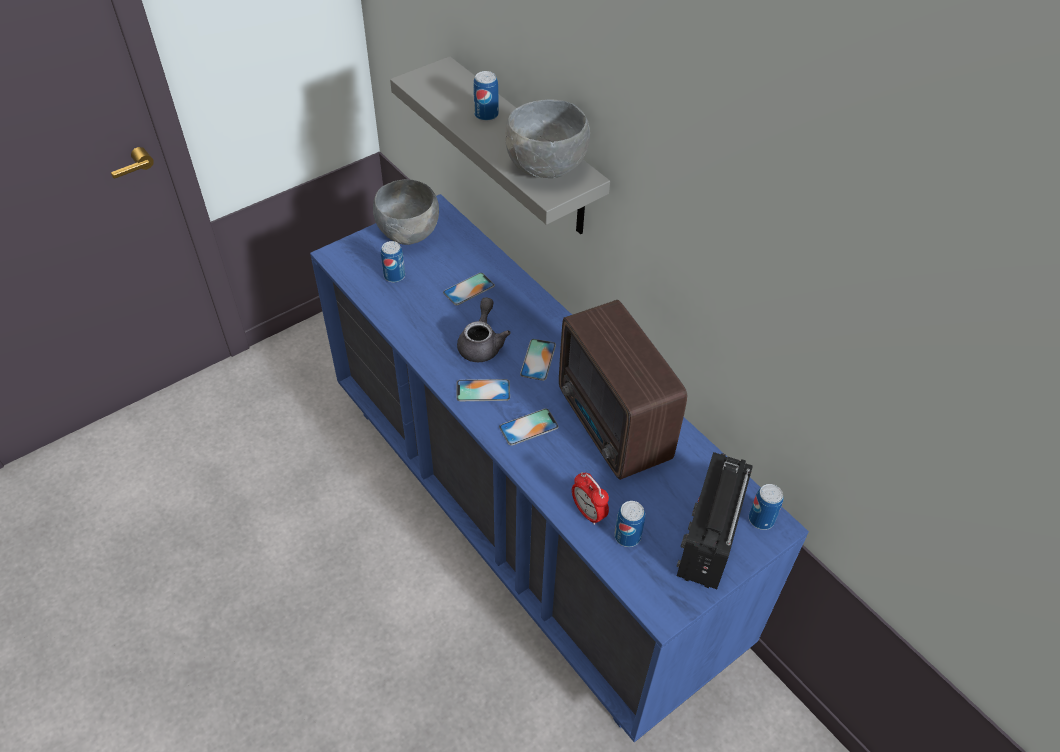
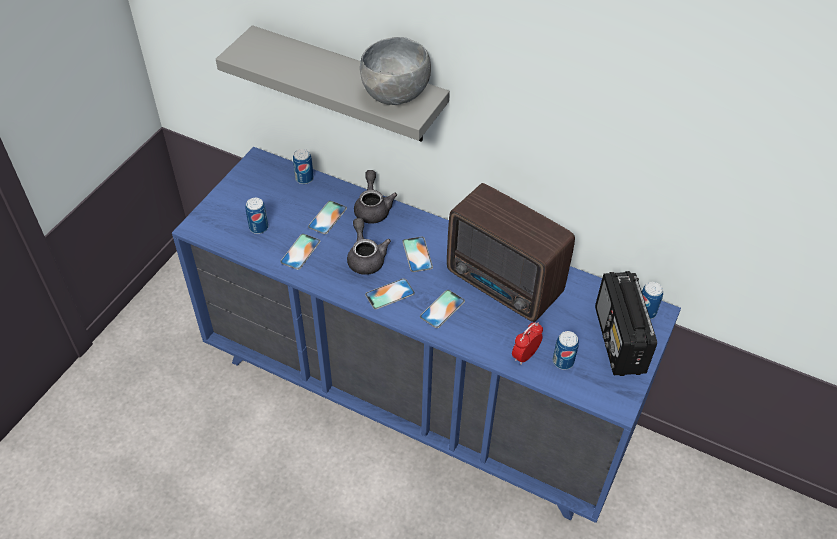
camera: 25 degrees left, 0 degrees up
(409, 233) = (248, 188): grey bowl -> none
(420, 314) = (300, 251): none -> phone
(486, 115) = (318, 66): can -> can (304, 178)
(521, 295) = (372, 208): none -> grey teapot
(588, 512) = (525, 355): alarm clock -> alarm clock turned 105 degrees clockwise

